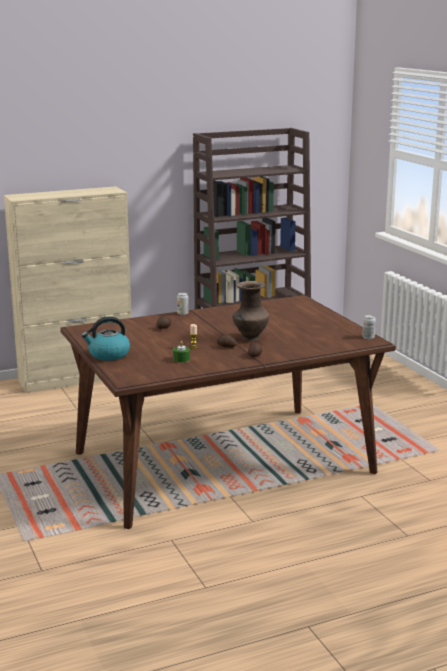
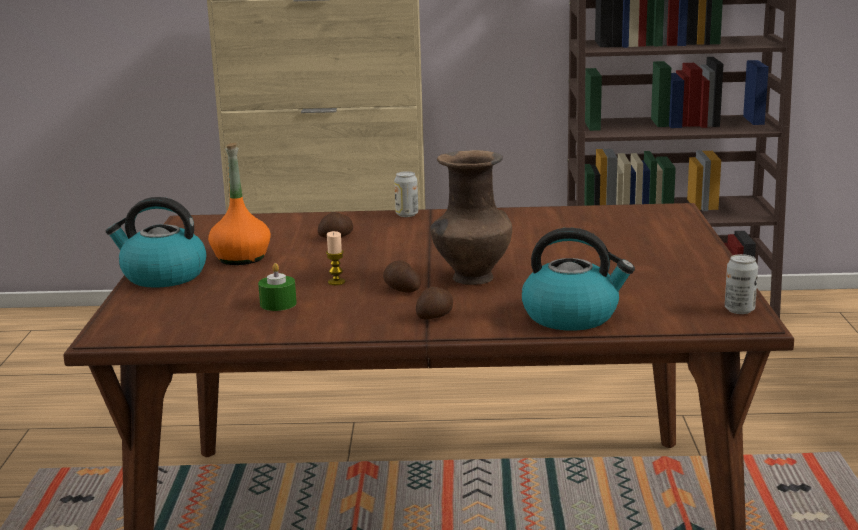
camera: 25 degrees right, 0 degrees up
(133, 342) = (241, 258): none -> orange bottle
(308, 348) = (572, 316): none -> kettle

